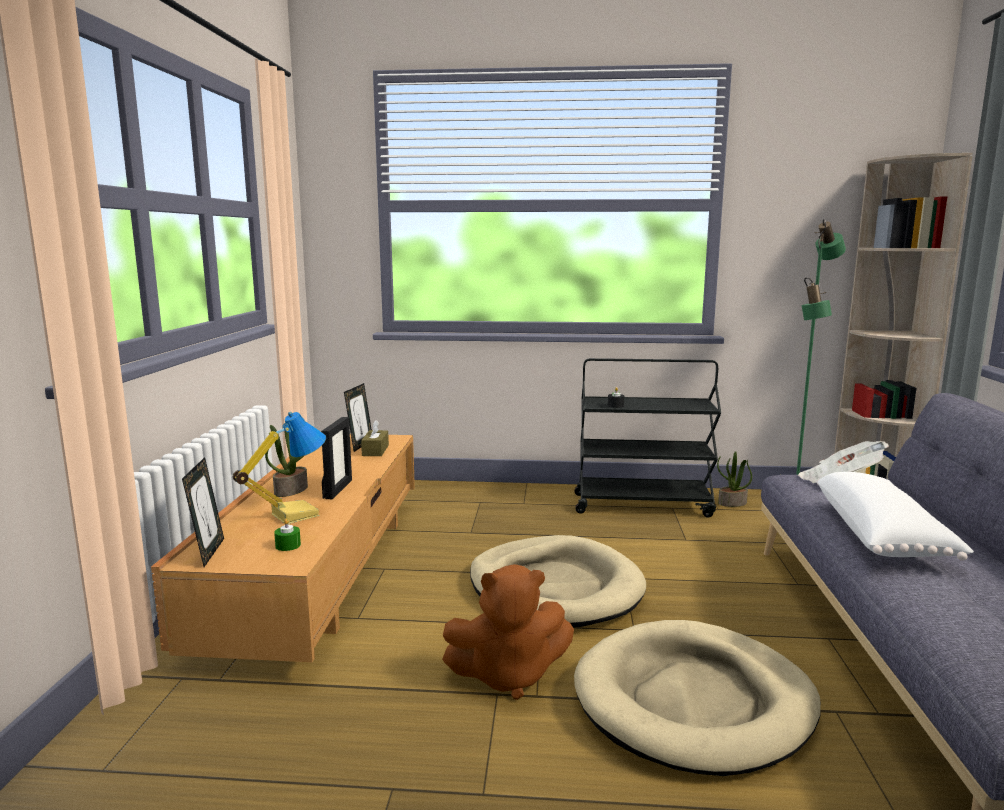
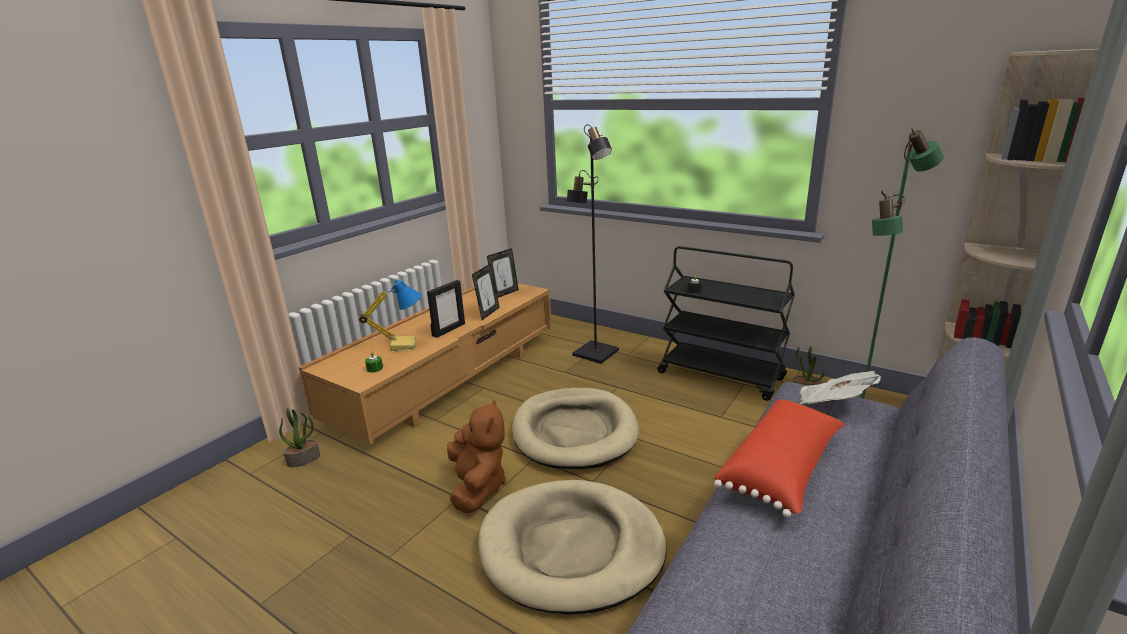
camera: 30 degrees right, 10 degrees up
(208, 552) = (334, 363): picture frame -> picture frame (488, 313)
(291, 490) = (423, 325): potted plant -> potted plant (304, 459)
(375, 450) = (508, 300): brown tissue box -> none
(485, 507) = (595, 353): none -> black floor lamp
(508, 675) = (477, 487): brown plush toy -> brown plush toy turned 120 degrees counterclockwise
(881, 536) = (782, 469): white pillow -> red pillow

